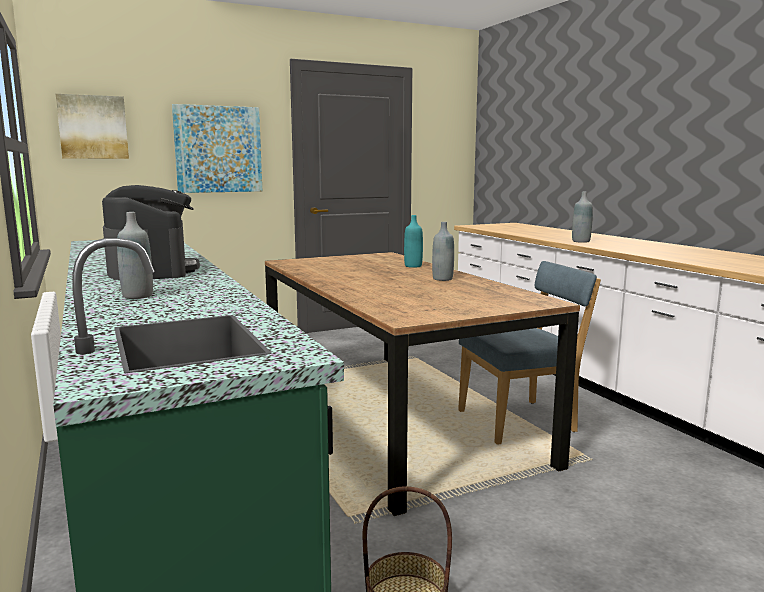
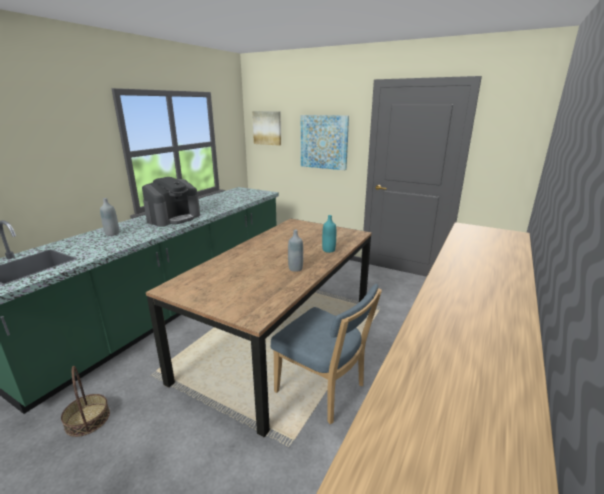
camera: 55 degrees right, 10 degrees up
(581, 241) = (453, 279): grey bottle -> none

